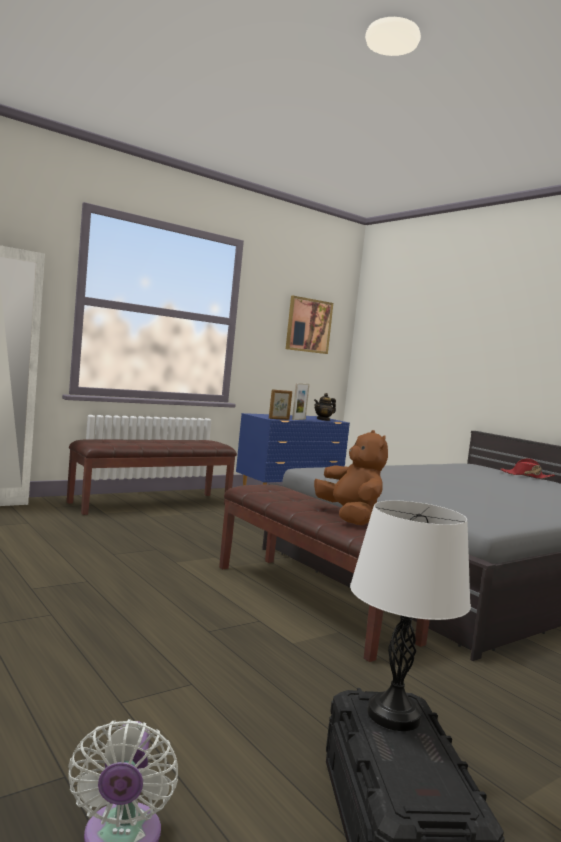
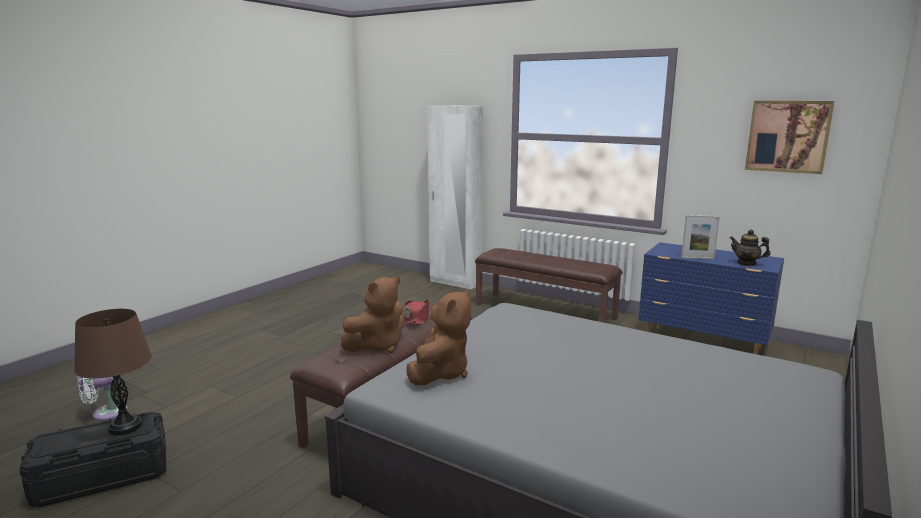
camera: 70 degrees right, 10 degrees up
(279, 419) = (664, 254): picture frame -> none
(393, 715) = (125, 427): white table lamp -> brown table lamp
(456, 507) = (440, 373): none -> brown plush toy
(526, 476) = (811, 412): red hat -> red hat (417, 318)

